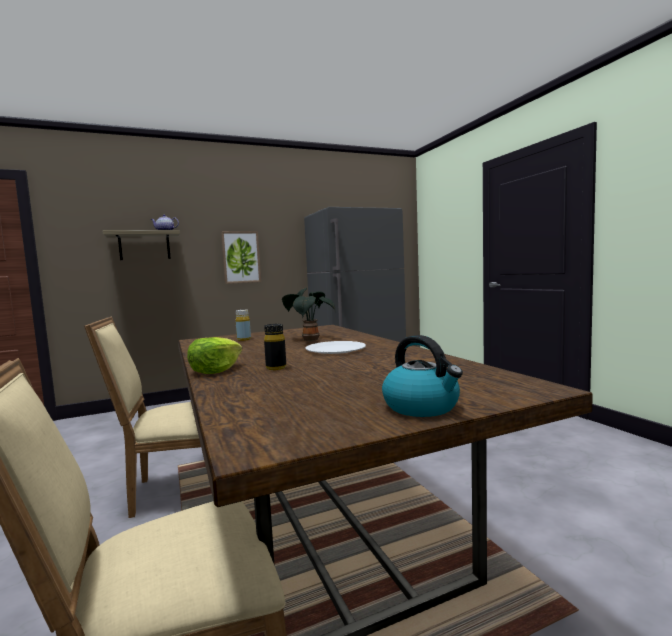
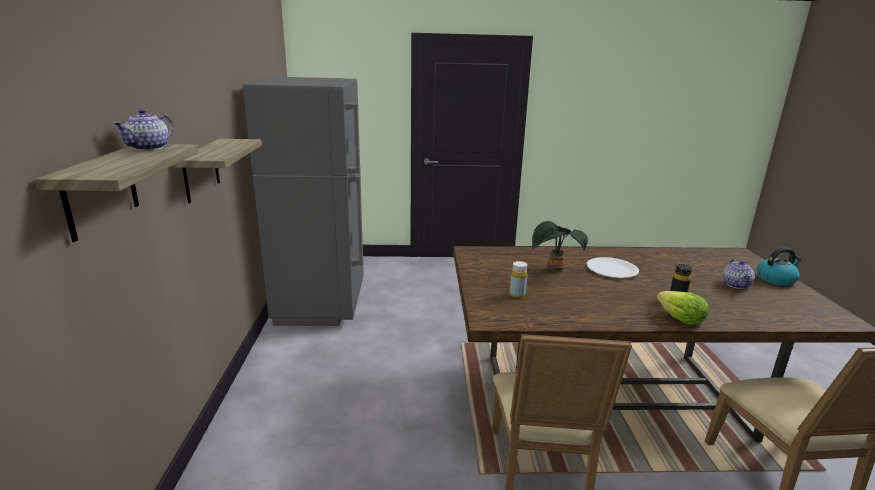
camera: 70 degrees left, 15 degrees up
(241, 257) = (201, 170): picture -> shelf
(355, 386) = (736, 284): none -> teapot

